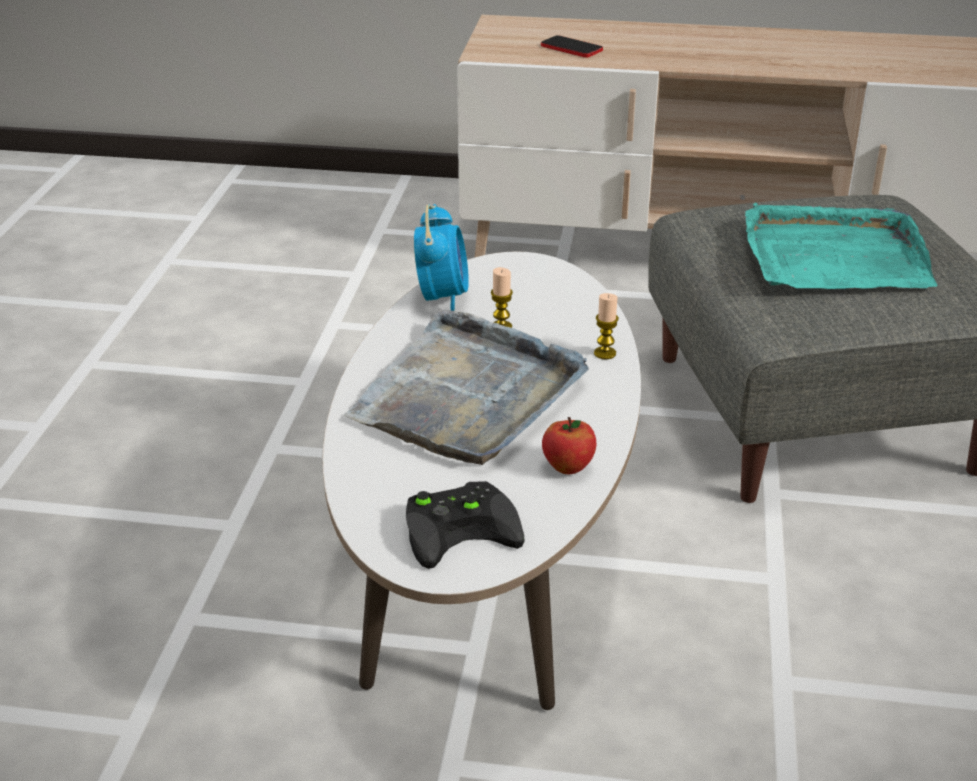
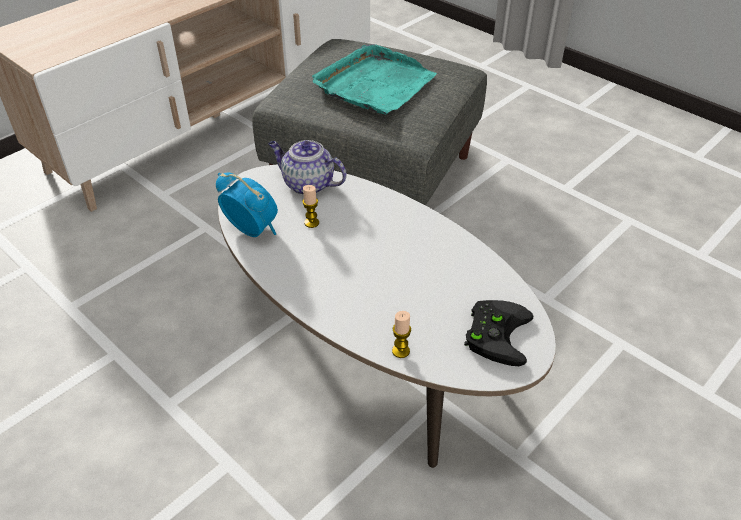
camera: 55 degrees left, 10 degrees up
(468, 395) = (369, 270): grey tray -> none
(564, 297) = (307, 184): none -> teapot
(568, 467) = (473, 266): apple -> none
(571, 48) = (88, 31): phone -> none
(605, 353) = (380, 199): candle -> candle (400, 351)

